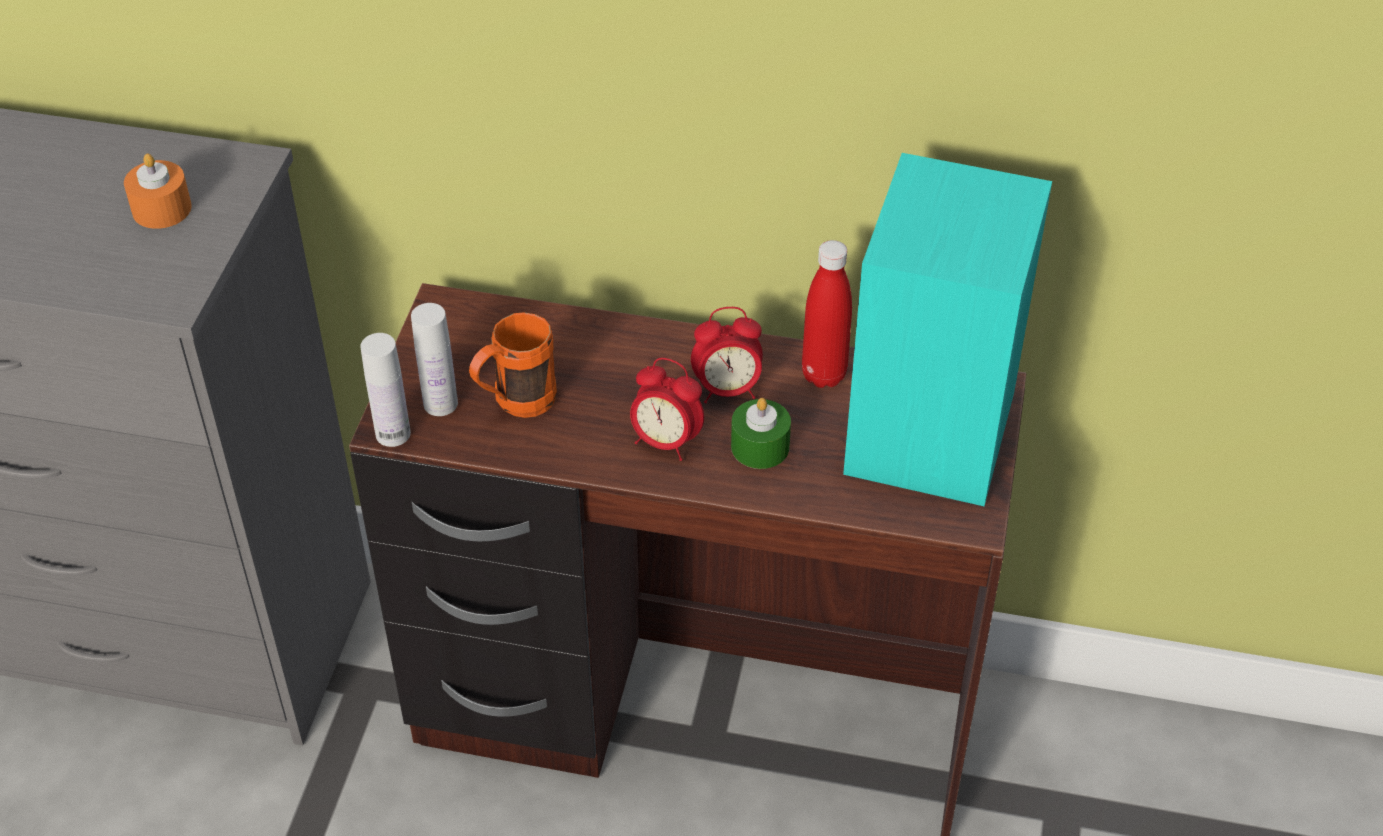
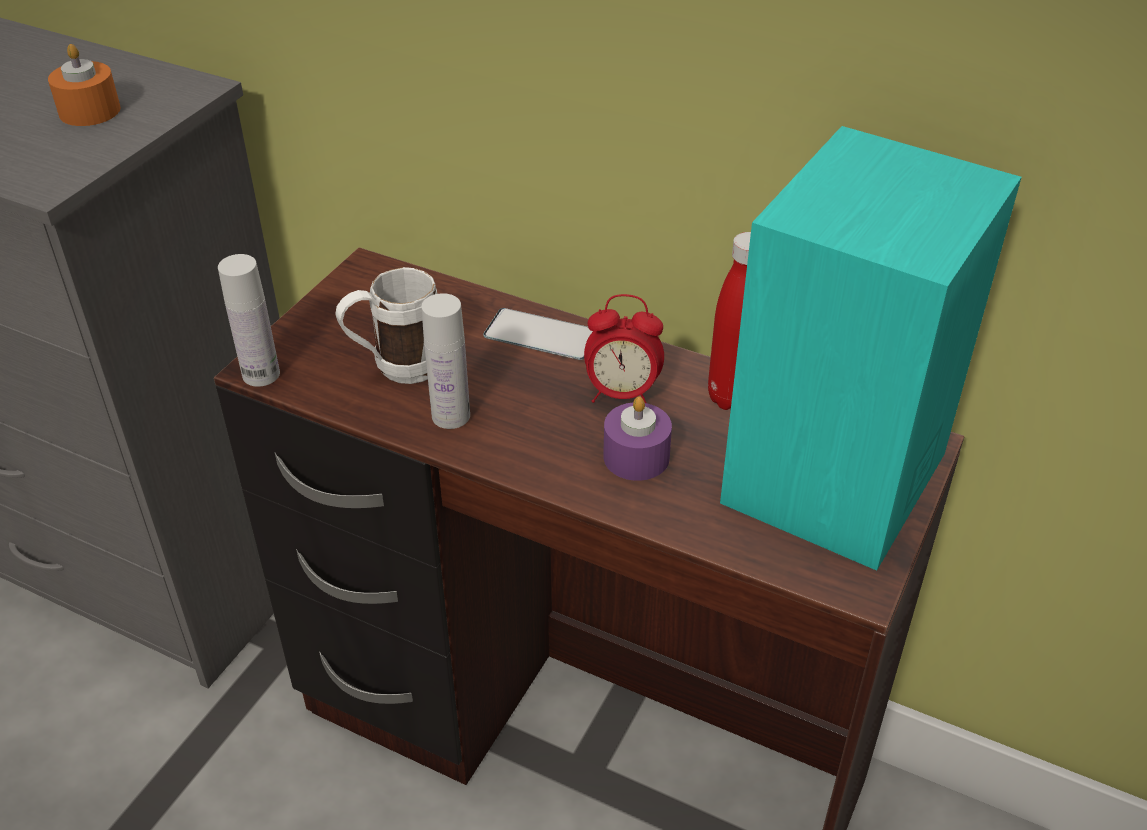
camera: 15 degrees right, 5 degrees down
(440, 403) = (322, 355): white bottle -> white bottle (451, 416)
(514, 405) = (395, 369): orange mug -> white mug
(634, 345) = (541, 335): none -> phone
(666, 442) = (536, 433): alarm clock -> none
(760, 446) = (636, 457): green candle -> purple candle

